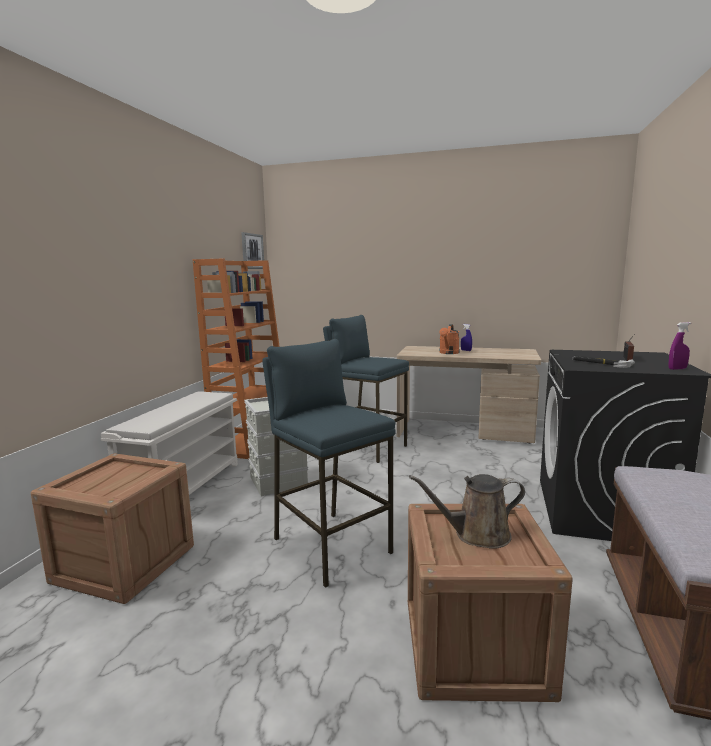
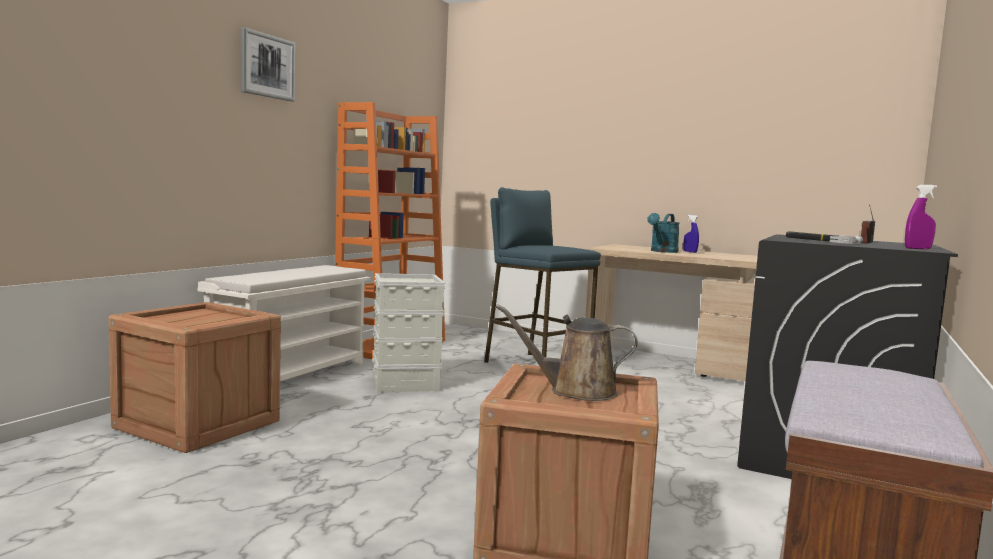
camera: 10 degrees right, 5 degrees down
(252, 251) = (422, 107): picture -> picture (267, 66)
(331, 545) = (440, 441): blue stool -> none
(448, 353) = (662, 251): orange watering can -> turquoise watering can

